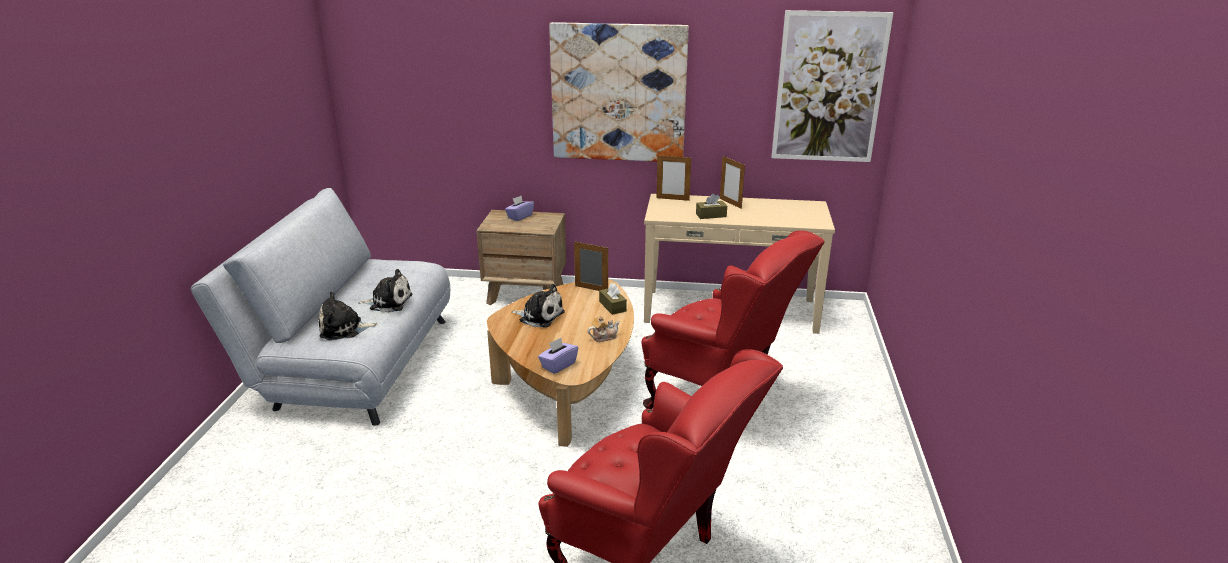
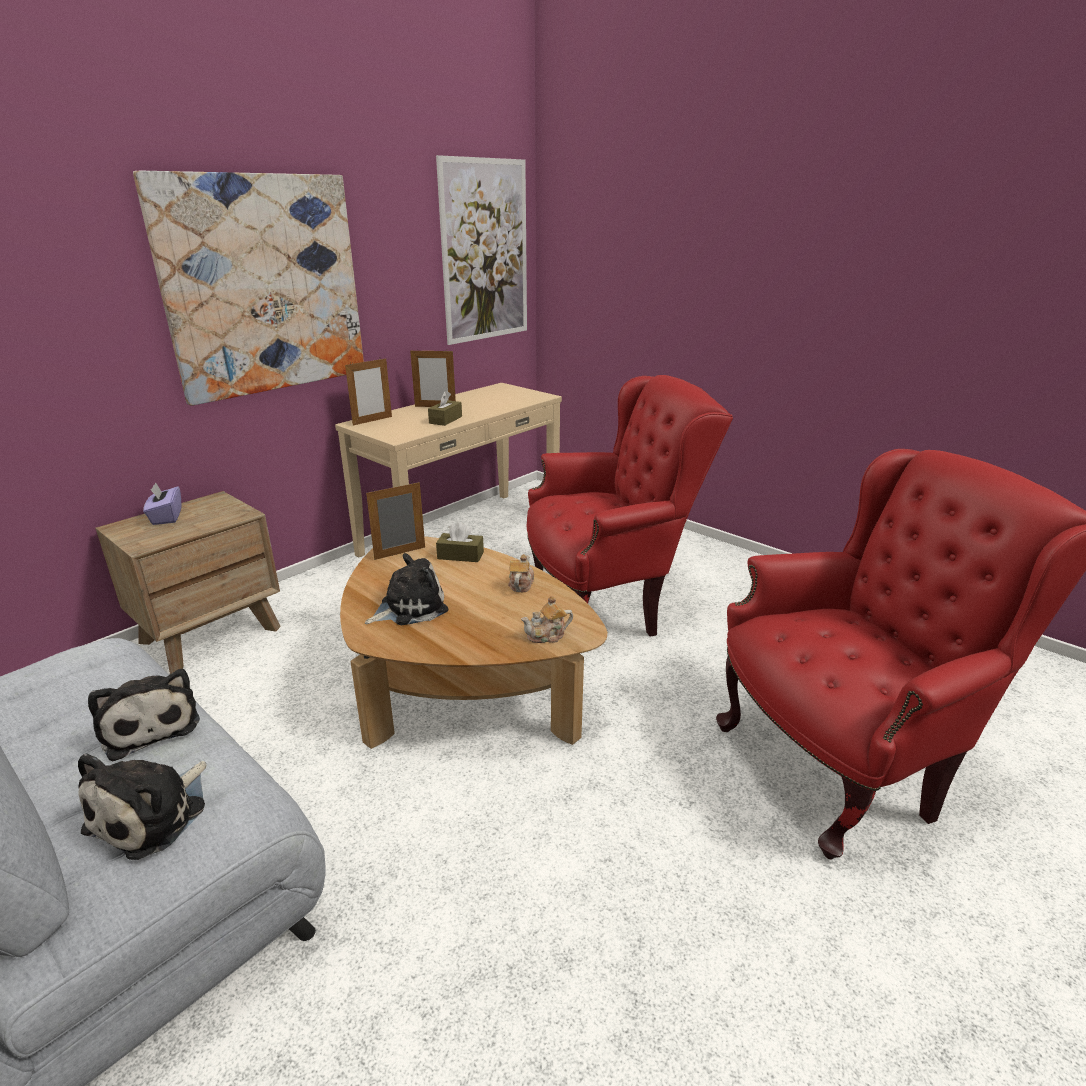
camera: 55 degrees left, 0 degrees up
(388, 302) = (150, 725): plush toy -> plush toy turned 105 degrees clockwise
(558, 365) = (547, 635): purple tissue box -> teapot

